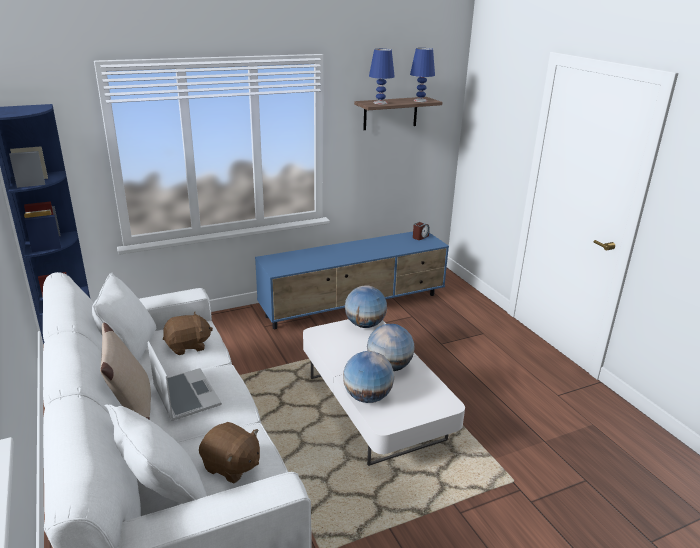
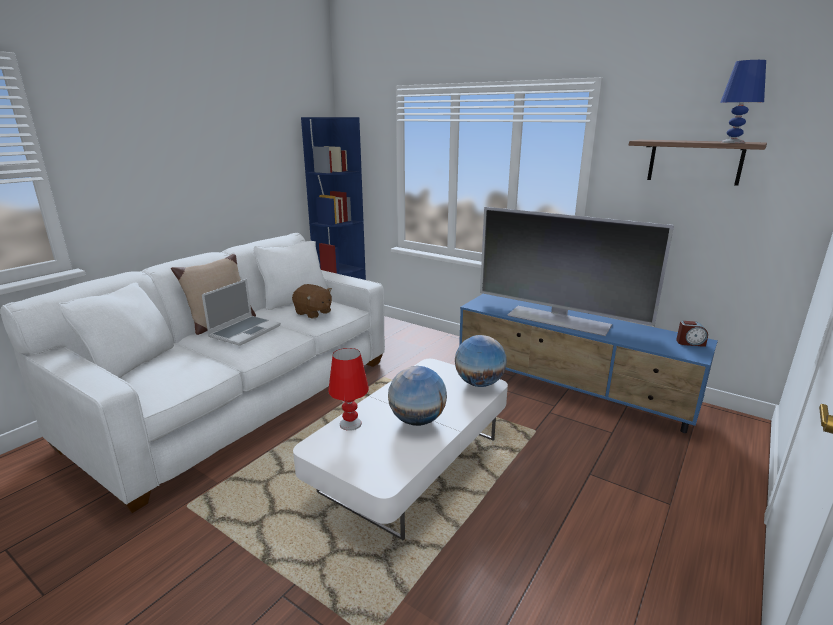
camera: 60 degrees right, 5 degrees down
(231, 466) = (163, 374): brown plush toy -> none
(343, 255) = (558, 319): none -> television
(367, 397) = (350, 423): globe -> red table lamp
(380, 103) = (662, 140): blue table lamp -> none

